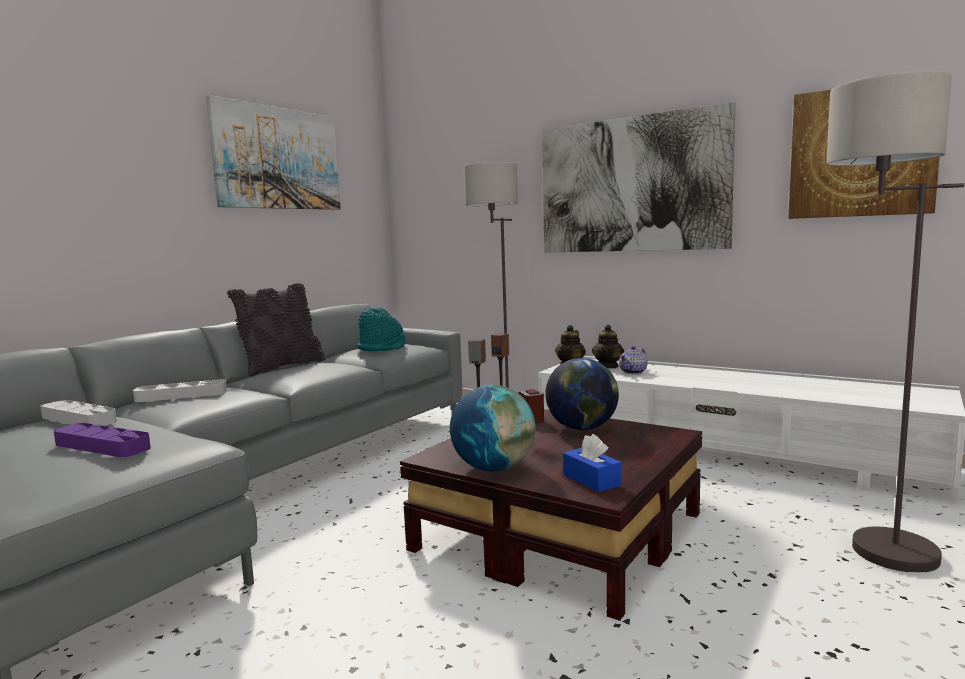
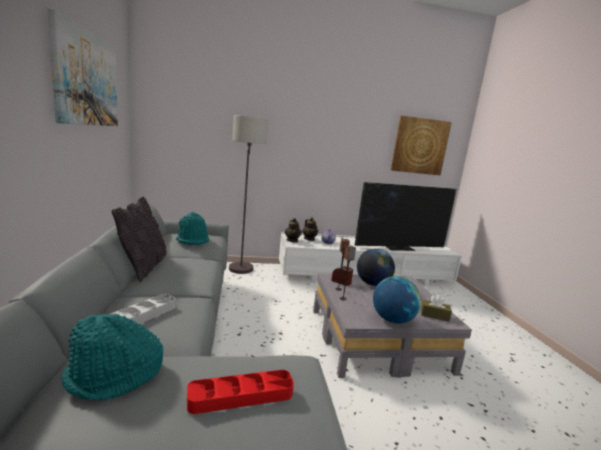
camera: 45 degrees left, 5 degrees up
(78, 419) = (115, 376): grey tray -> turquoise hat
(102, 446) = (241, 396): purple tray -> red tray
(558, 529) = (375, 338): brown coffee table -> grey coffee table
(591, 480) = (434, 315): blue tissue box -> brown tissue box
(631, 185) = (321, 142): picture -> none
(791, 390) = (400, 248): none -> television
(870, 552) = (464, 314): grey floor lamp -> none

